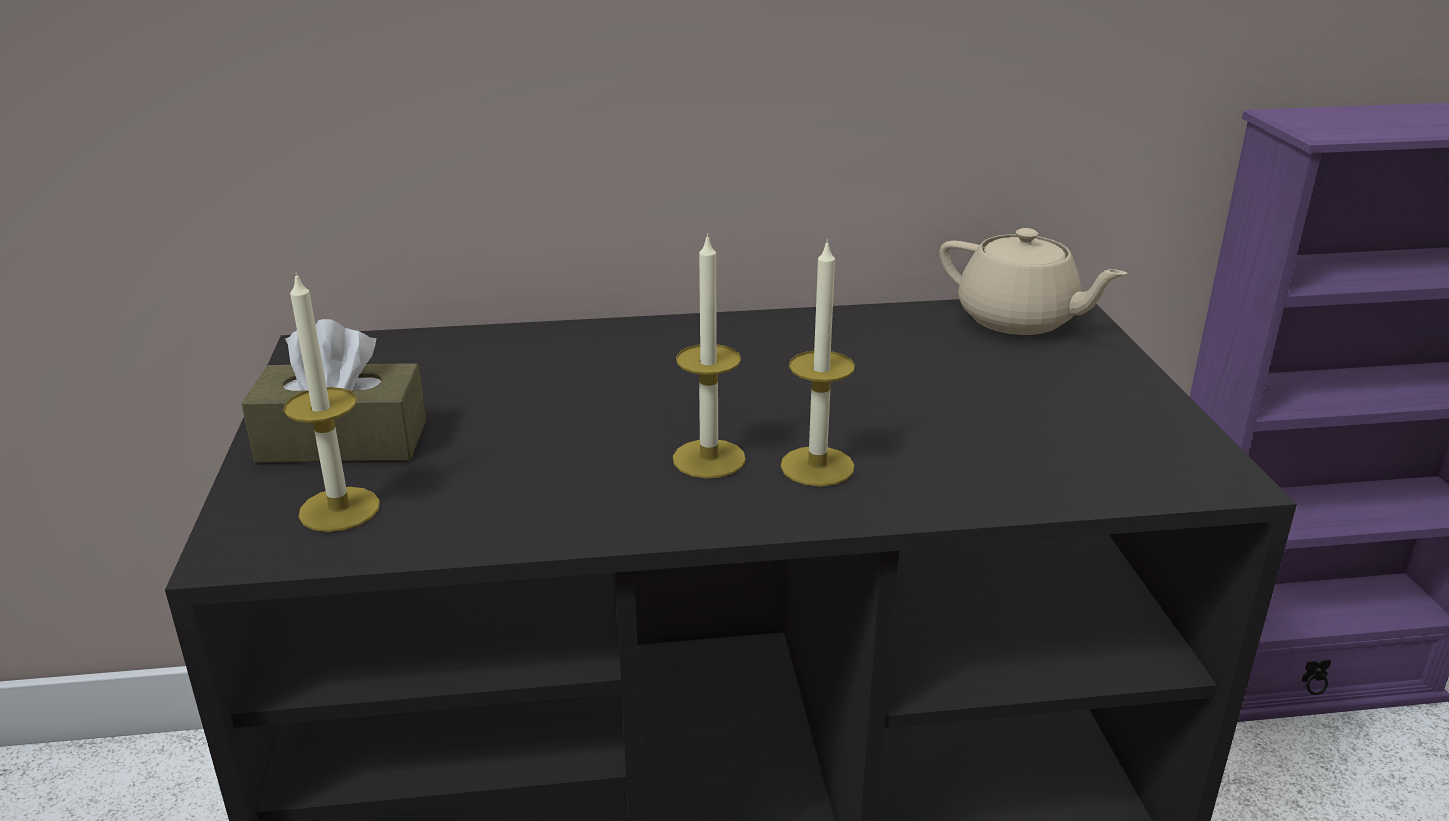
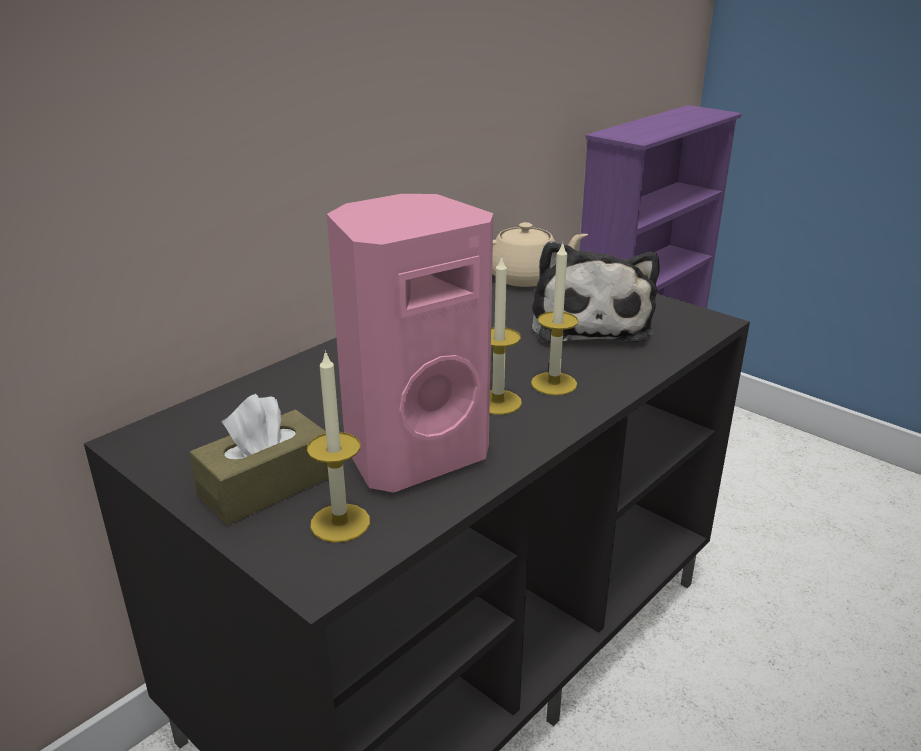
camera: 40 degrees left, 0 degrees up
(522, 472) = (412, 452): none -> pink speaker
(1009, 408) = (589, 322): none -> plush toy

